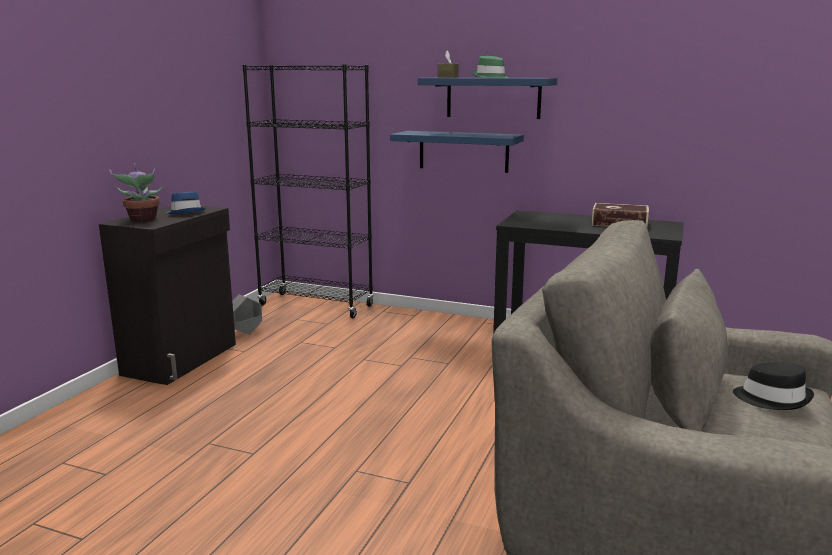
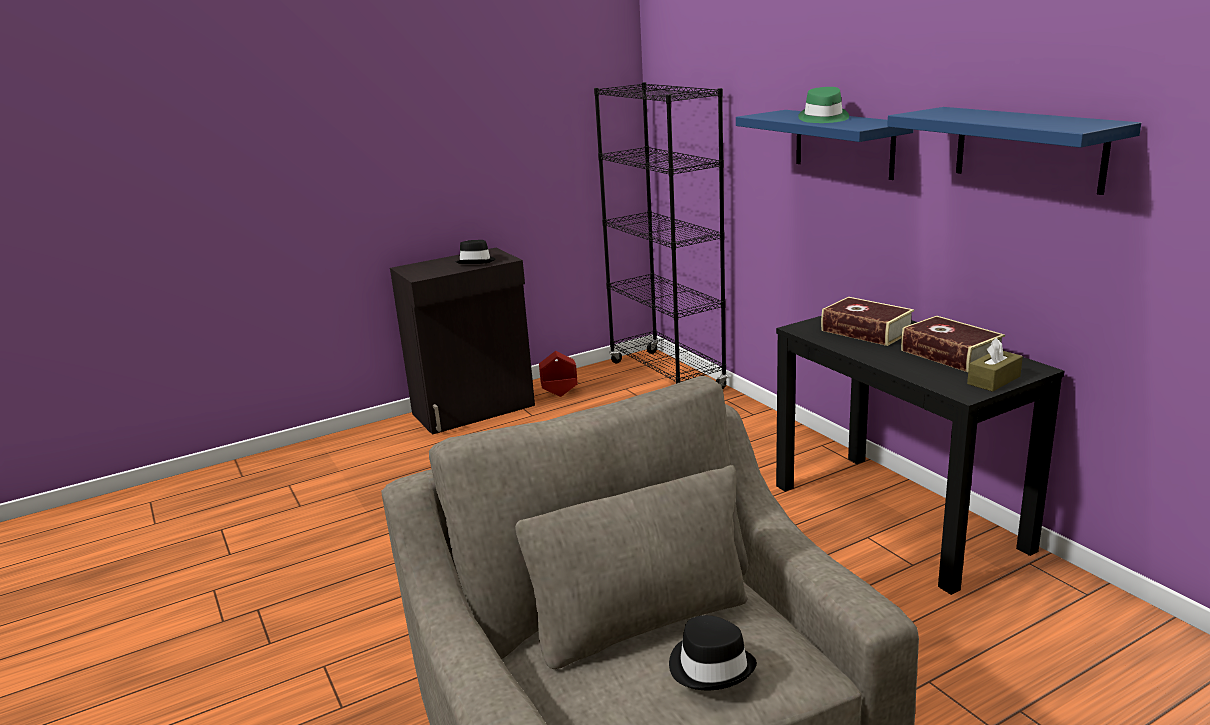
camera: 40 degrees right, 5 degrees up
(142, 219) = (427, 267): potted plant -> none
(185, 212) = (476, 261): blue hat -> black hat
(245, 332) = (559, 393): grey planter -> red planter
(448, 77) = (784, 114): brown tissue box -> brown tissue box (993, 380)
(463, 151) = (813, 212): blue shelf -> blue shelf (1028, 148)
(551, 220) = (866, 331): none -> book

